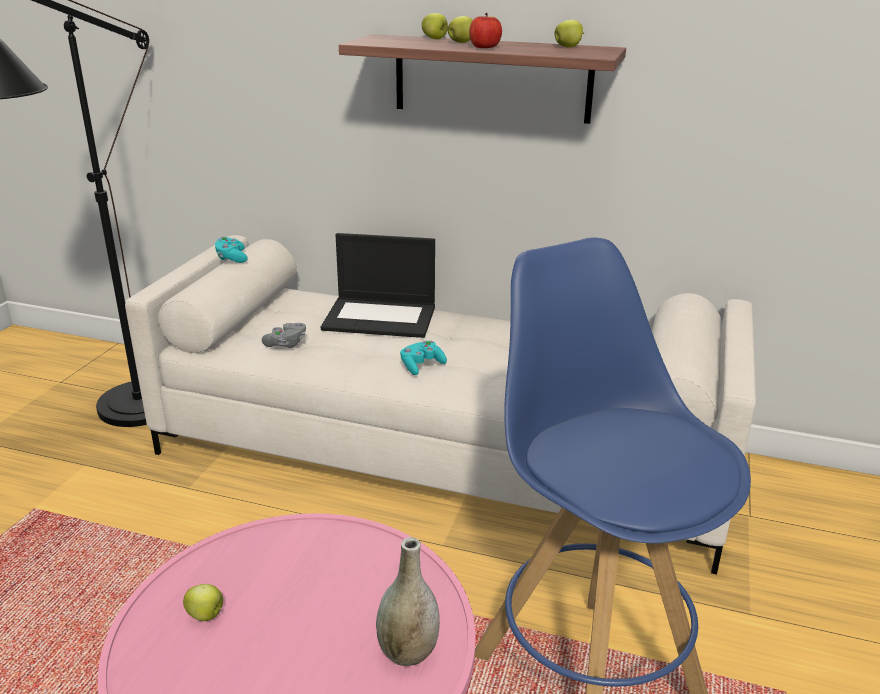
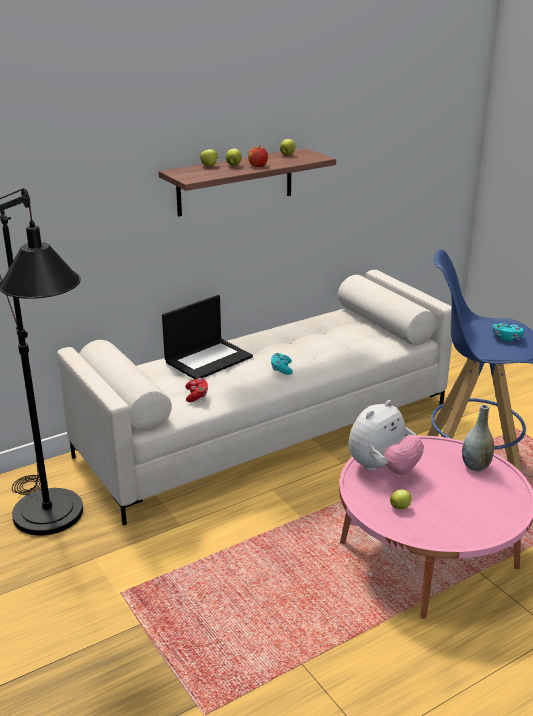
camera: 50 degrees left, 0 degrees up
(231, 258) = (110, 359): turquoise game controller -> turquoise game controller (506, 338)
(286, 344) = (196, 395): grey game controller -> red game controller
(300, 555) = (382, 469): none -> plush toy

